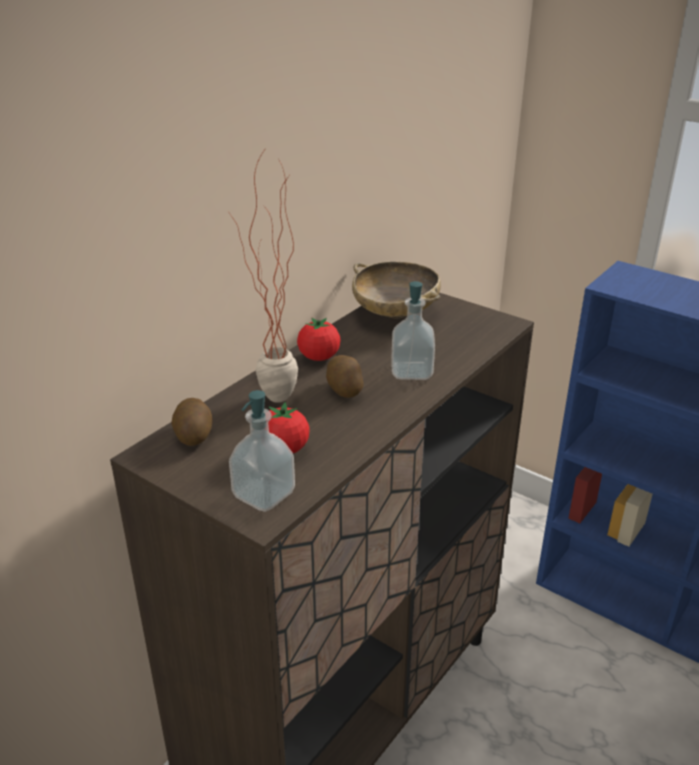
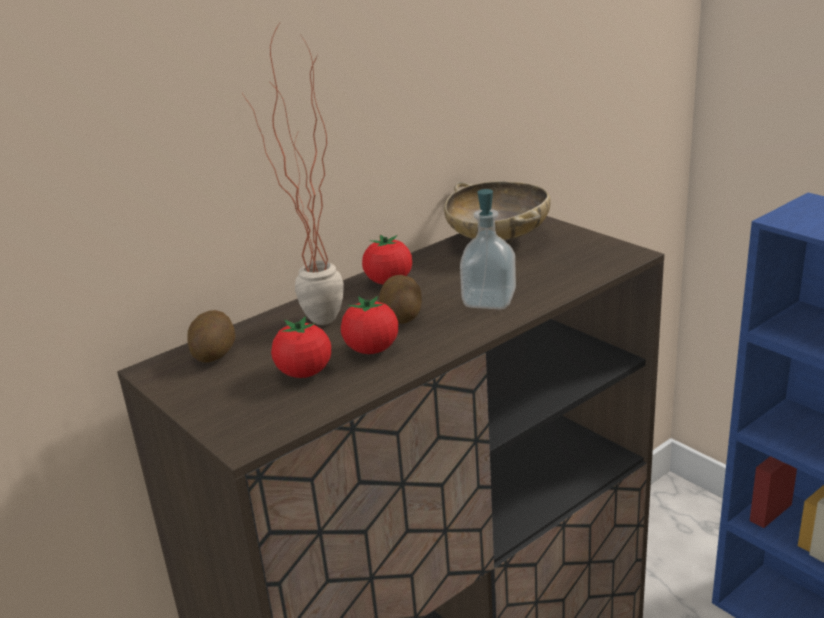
camera: 15 degrees right, 5 degrees down
(264, 495) = (259, 417): soap dispenser -> none
(333, 423) = (371, 349): none -> tomato

